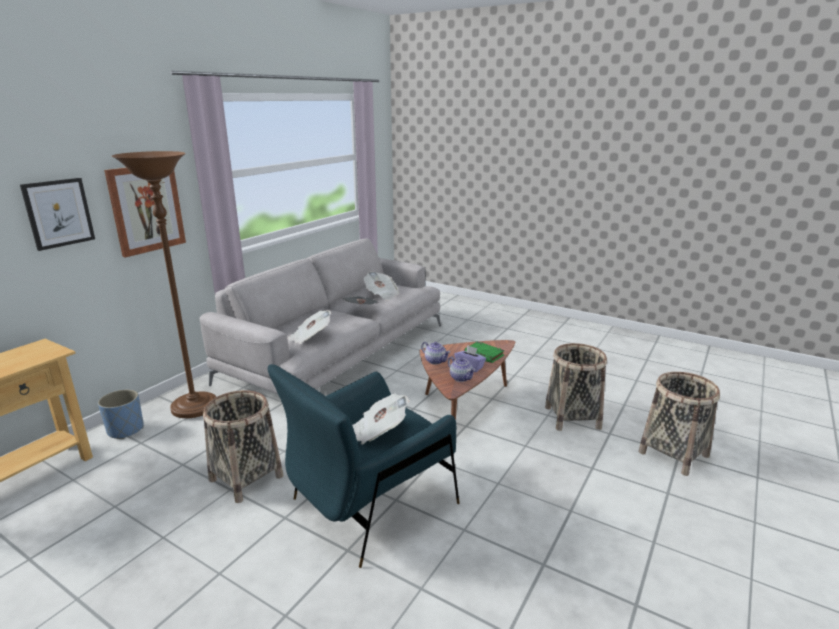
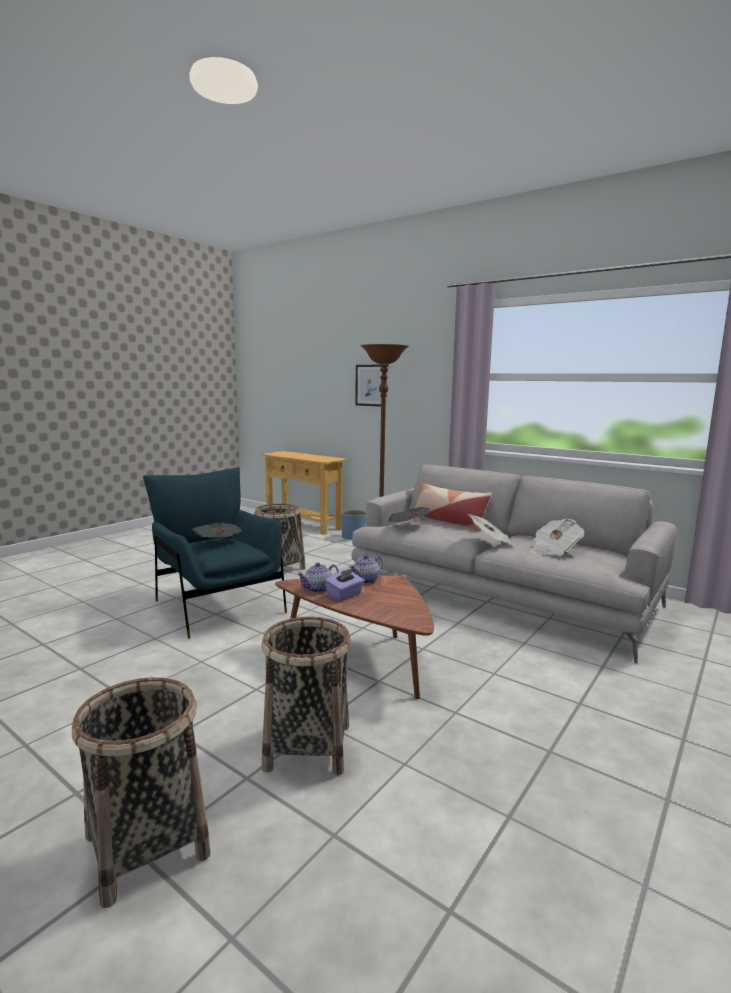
camera: 95 degrees right, 10 degrees down
(146, 208) = (421, 393): picture -> none
(297, 321) = (448, 522): none -> pillow
(484, 355) = (379, 606): green book -> none

